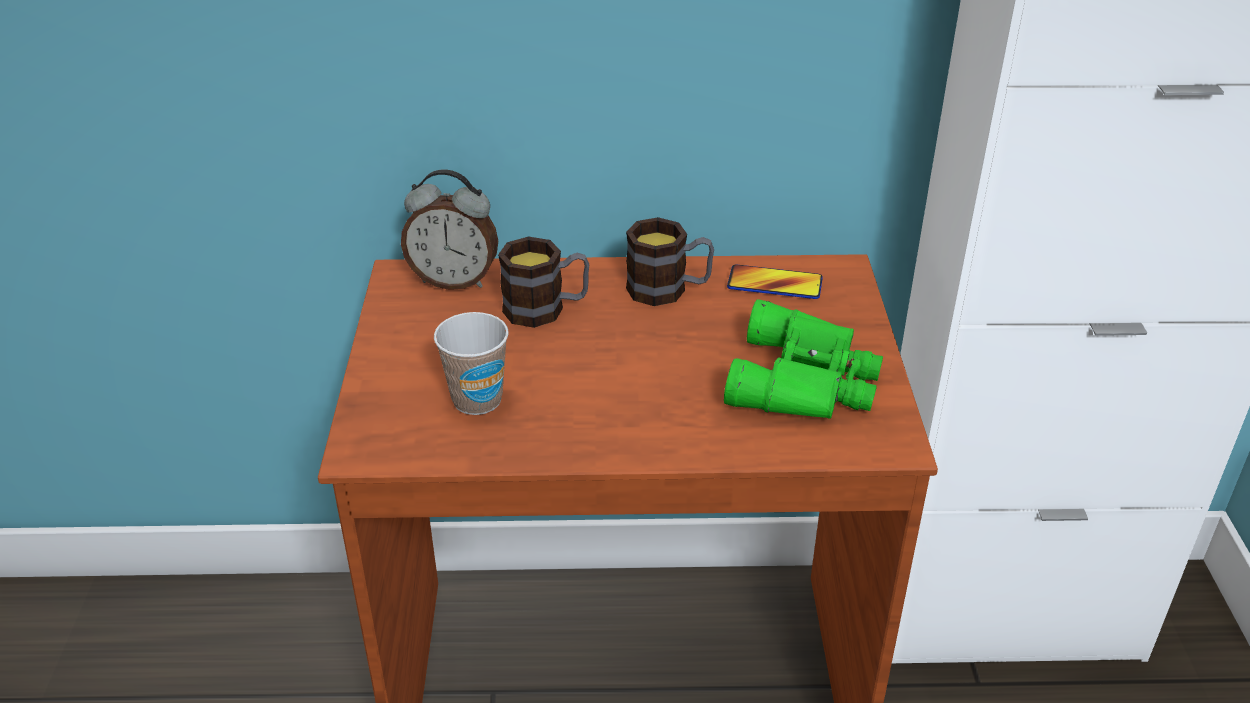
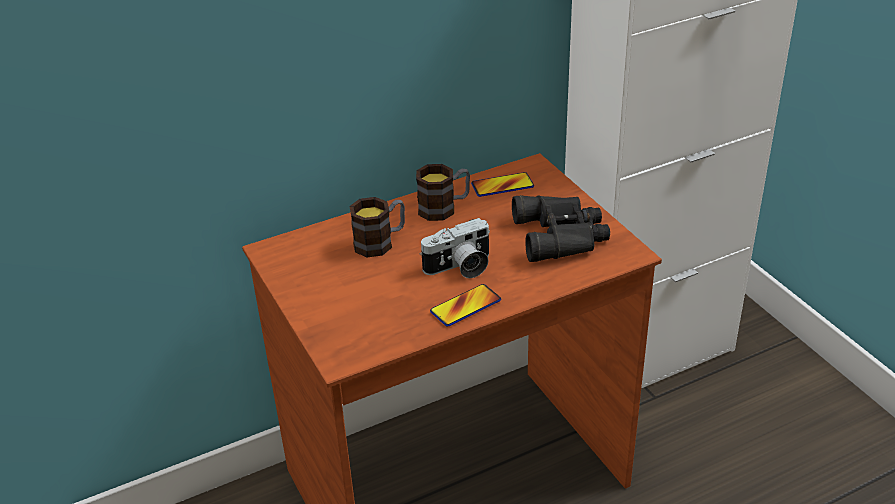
camera: 25 degrees left, 0 degrees up
(454, 280) = (307, 243): alarm clock -> none
(477, 400) = (385, 307): cup -> none
(585, 437) = (465, 306): none -> phone
(622, 379) = (460, 267): none -> camera
(807, 381) = (562, 235): green binoculars -> black binoculars

